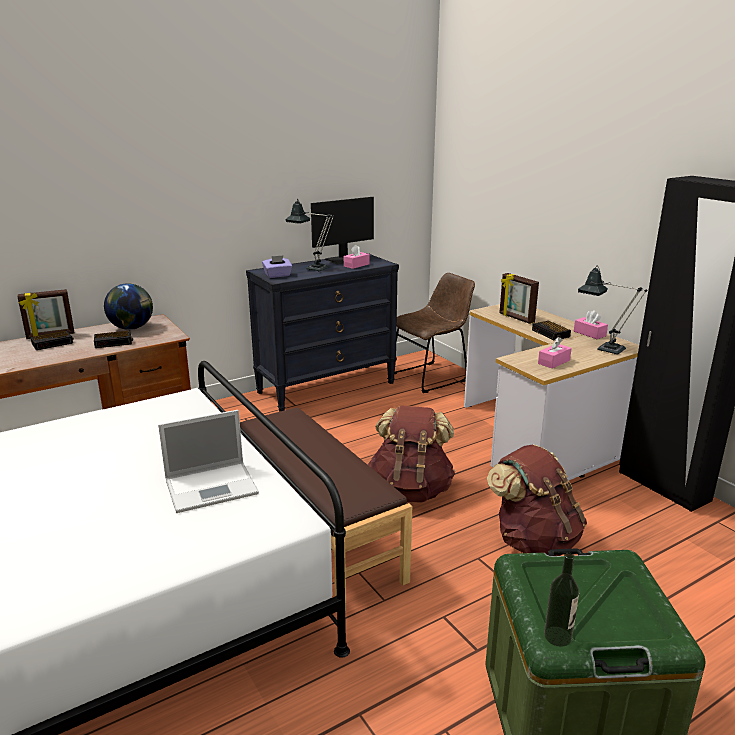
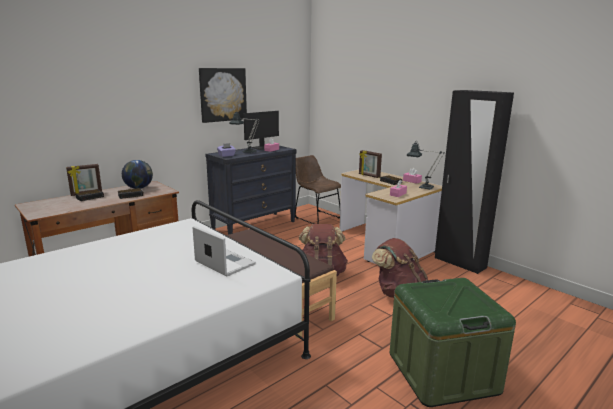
camera: 10 degrees left, 5 degrees down
(213, 486) = (224, 263): laptop -> laptop turned 105 degrees counterclockwise
(276, 172) = (223, 94): none -> picture
(431, 377) = (315, 217): brown chair -> brown chair turned 90 degrees counterclockwise
(557, 636) = (441, 315): bottle -> none

